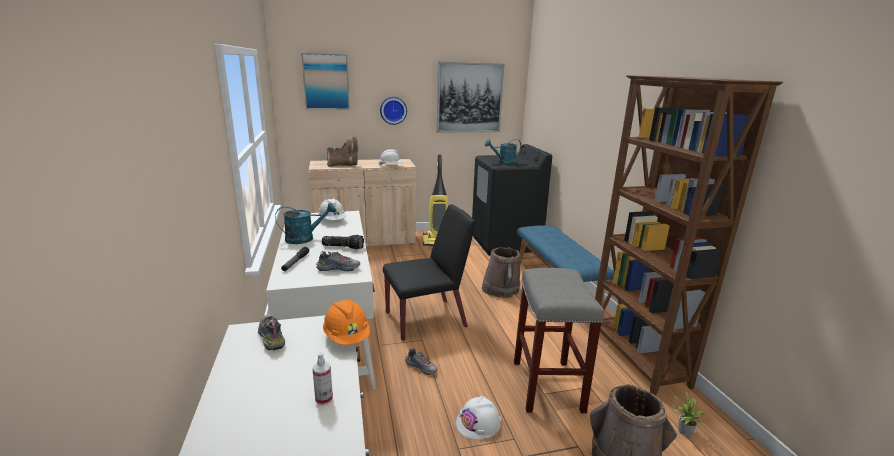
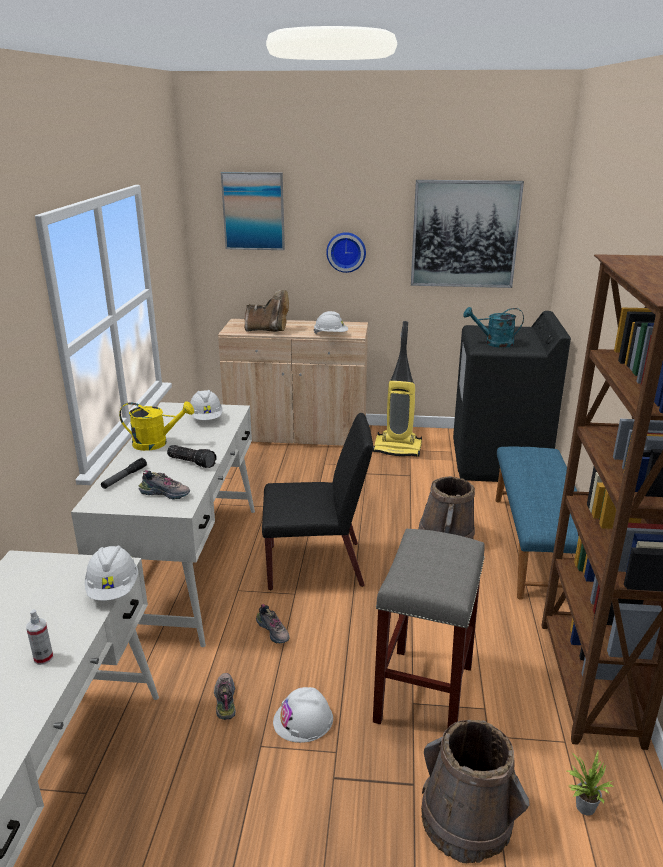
camera: 20 degrees right, 5 degrees up
(271, 337) = (39, 573): shoe -> shoe (224, 700)
(305, 238) = (156, 443): turquoise watering can -> yellow watering can
(347, 337) = (113, 589): orange hard hat -> white hard hat

